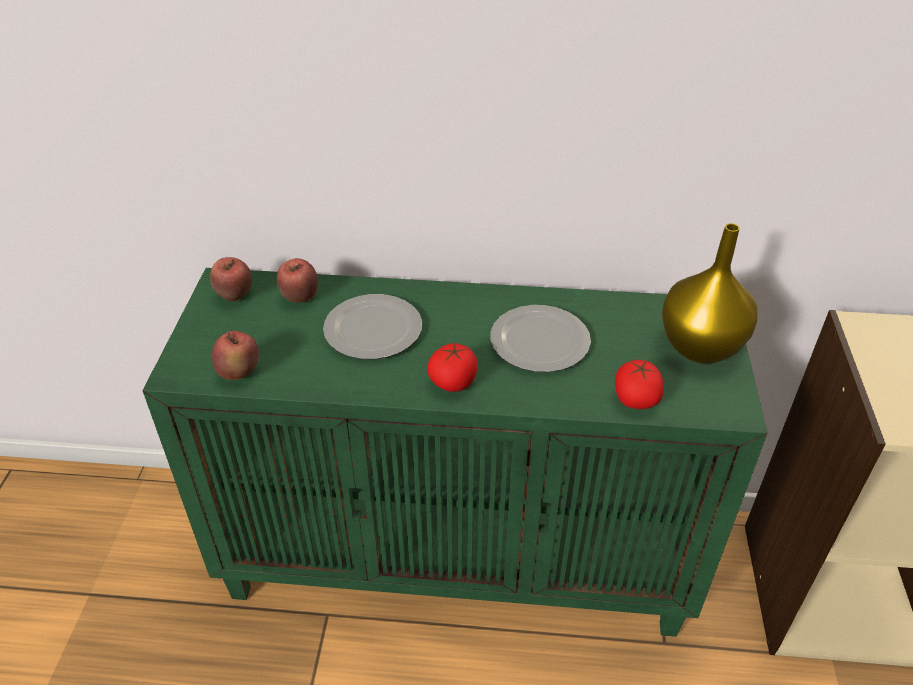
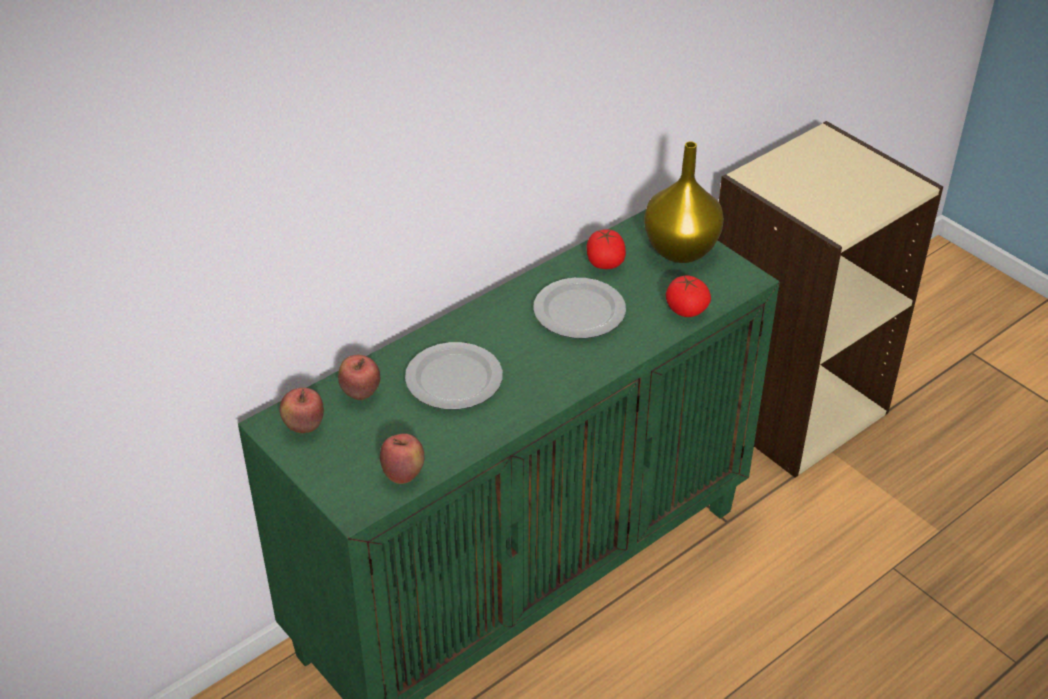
camera: 45 degrees left, 0 degrees up
(453, 382) = (562, 376): tomato -> tomato (605, 263)

